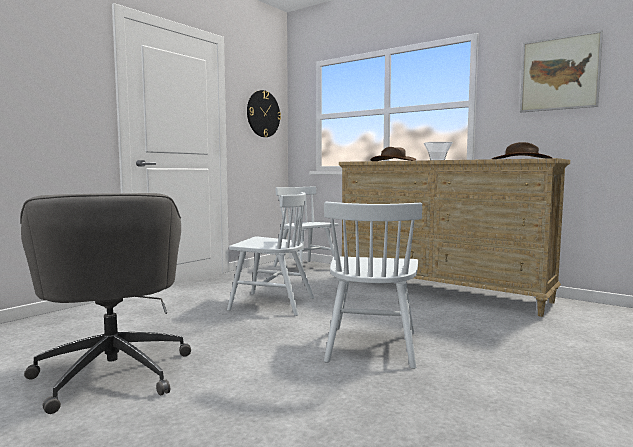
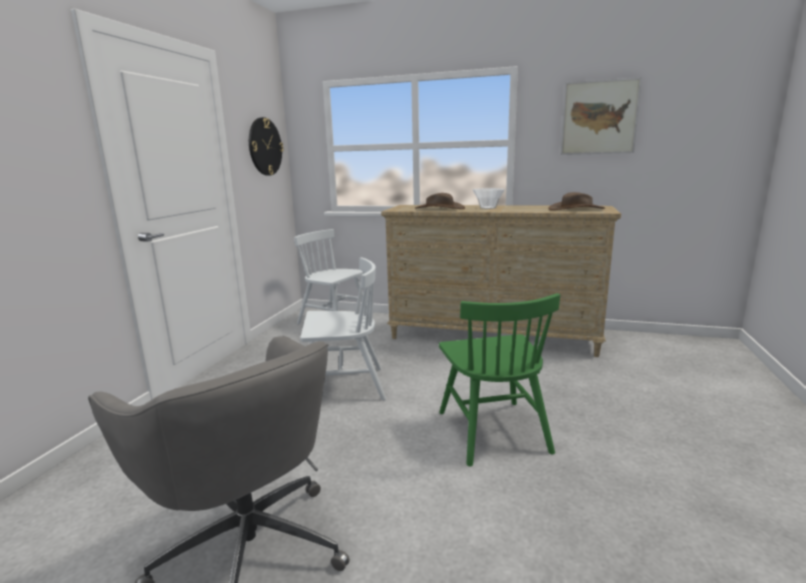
camera: 20 degrees left, 10 degrees up
(371, 346) = (492, 431): white chair -> green chair

